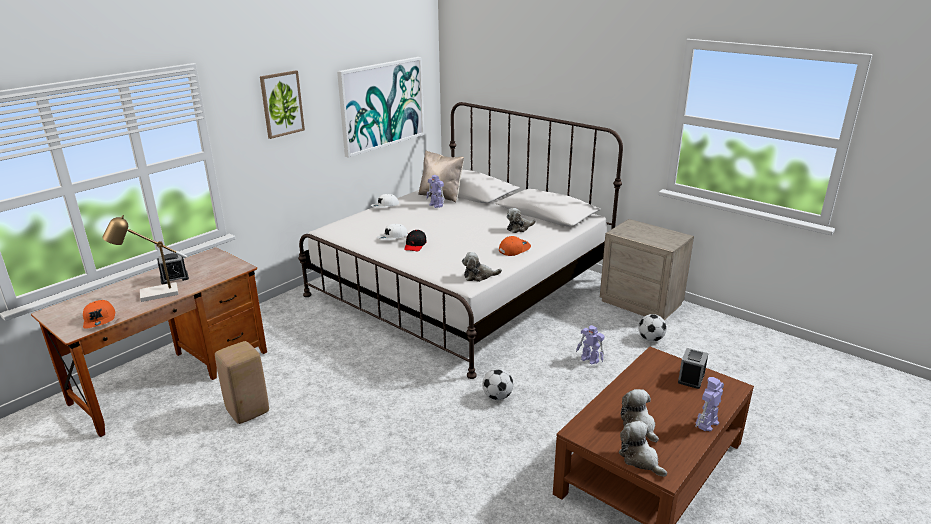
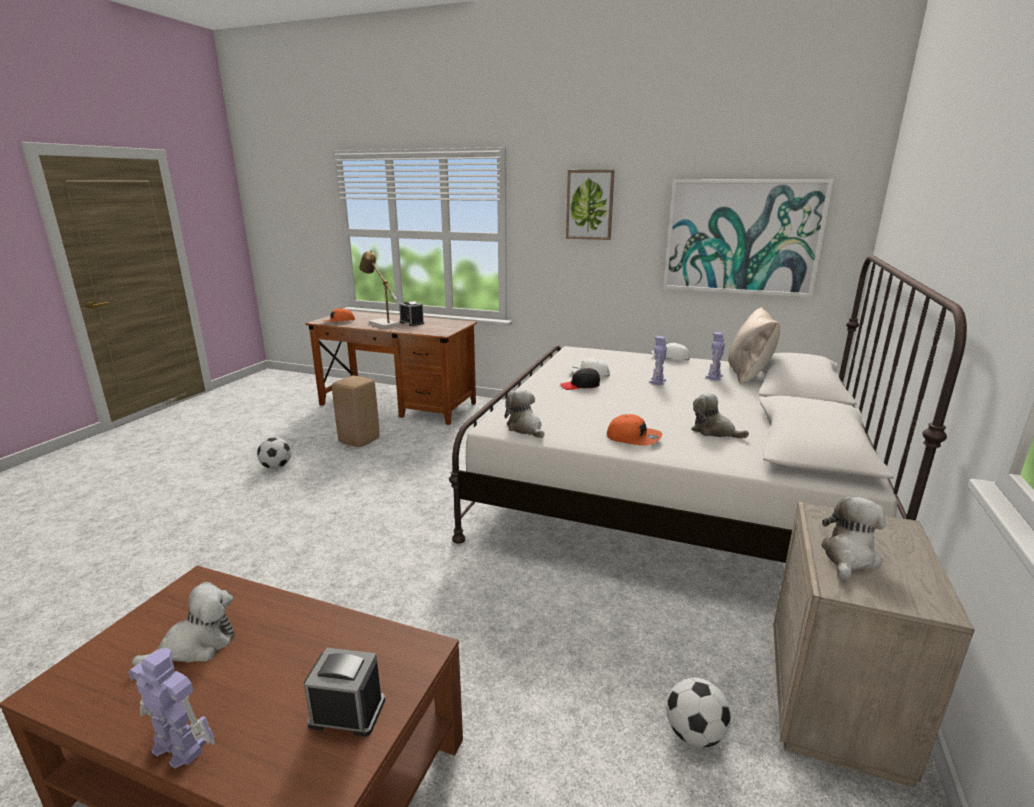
camera: 70 degrees right, 5 degrees down
(497, 396) = (422, 569): football -> football (276, 467)
(590, 359) = (561, 648): toy robot -> toy robot (657, 381)
(640, 459) = (104, 654): plush toy -> plush toy (848, 557)

